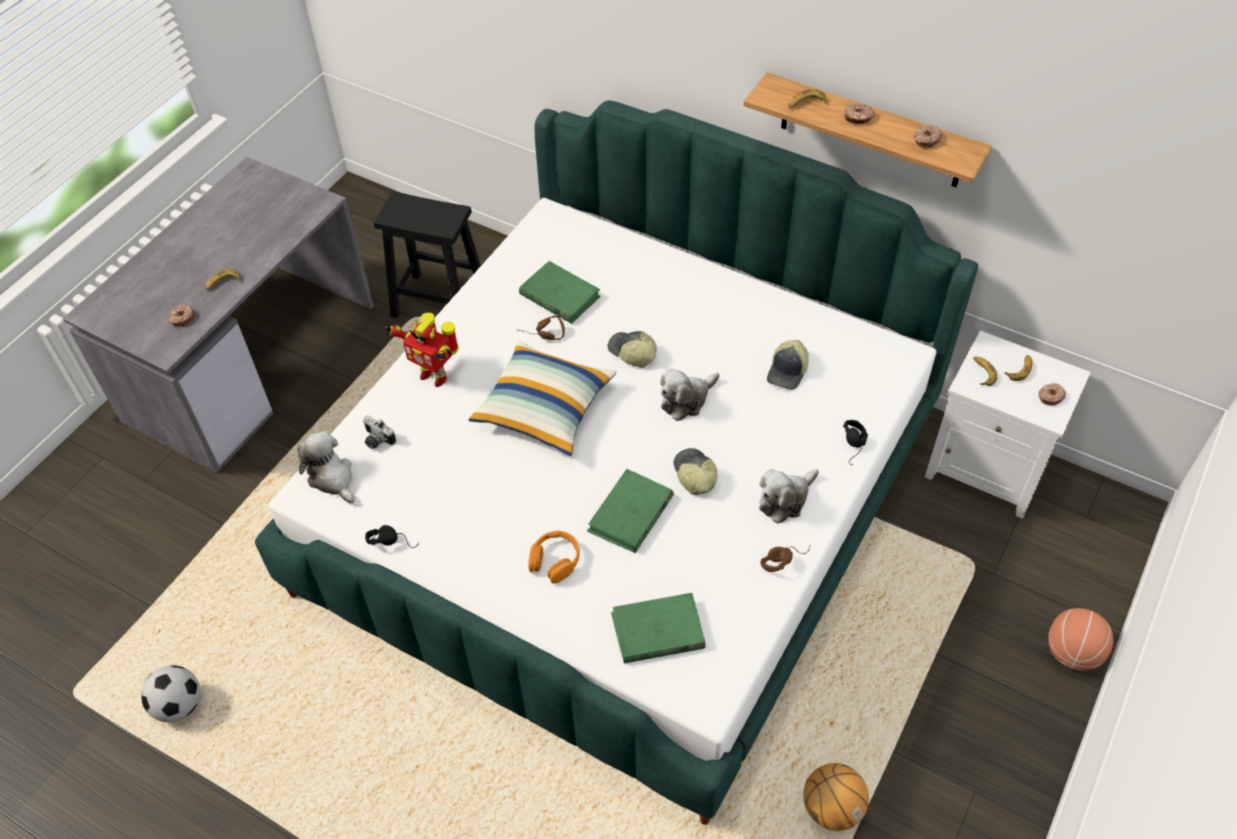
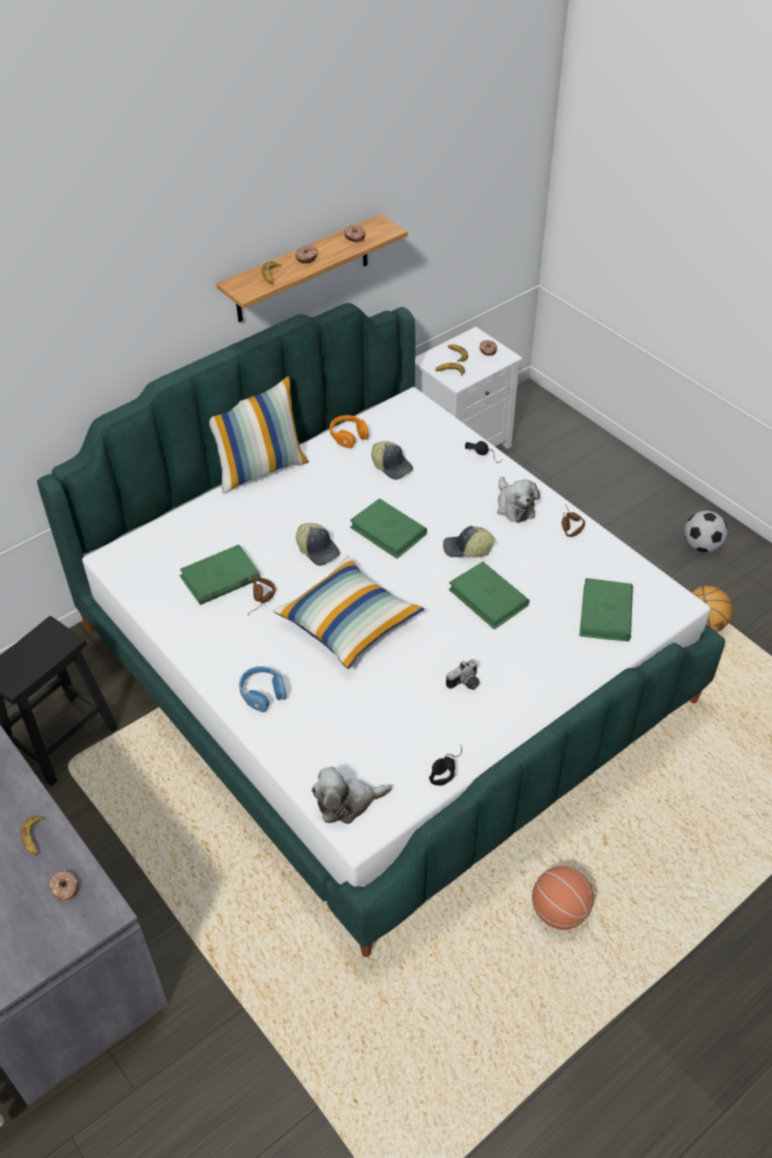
camera: 70 degrees left, 5 degrees down
(179, 705) = (454, 1093): football -> football (701, 546)
(376, 440) = (319, 756): camera -> camera (465, 684)
(434, 375) = (262, 693): toy robot -> blue headphones
(555, 560) = (515, 658): orange headphones -> orange headphones (348, 436)
(632, 353) = (318, 549): cap -> cap turned 105 degrees counterclockwise
(686, 400) = (388, 531): plush toy -> green book
(722, 270) = (260, 469): none -> pillow
(1072, 652) = (624, 465): basketball -> basketball (559, 911)

